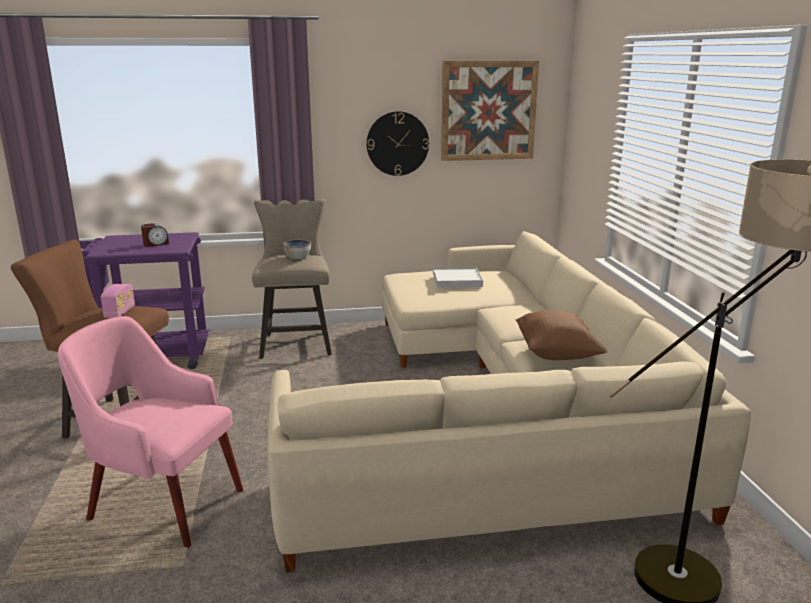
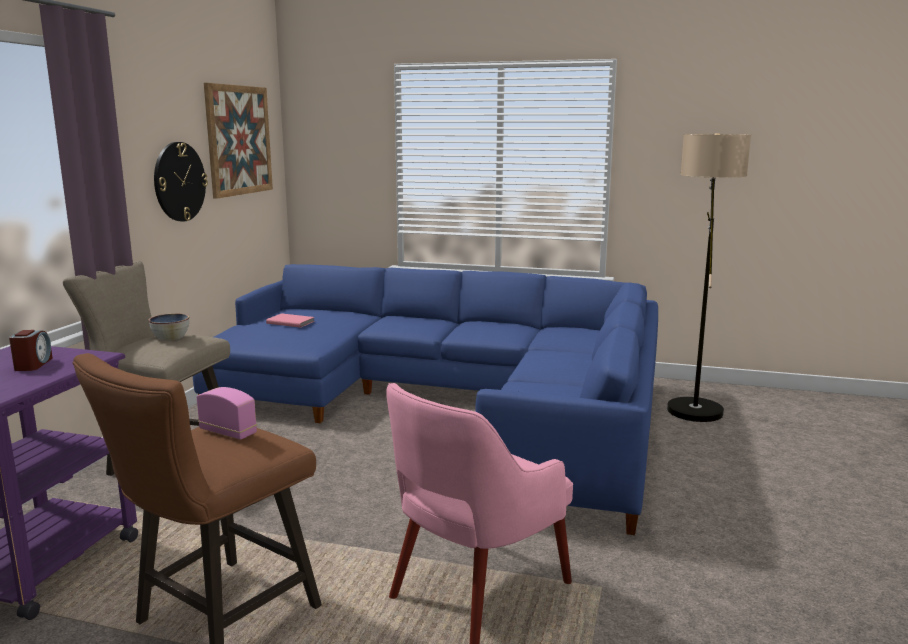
camera: 65 degrees left, 5 degrees down
(457, 280) = (290, 322): white tray -> pink book
(499, 409) = (451, 405): beige sofa -> blue sofa
(556, 354) = (498, 329): brown pillow -> none

